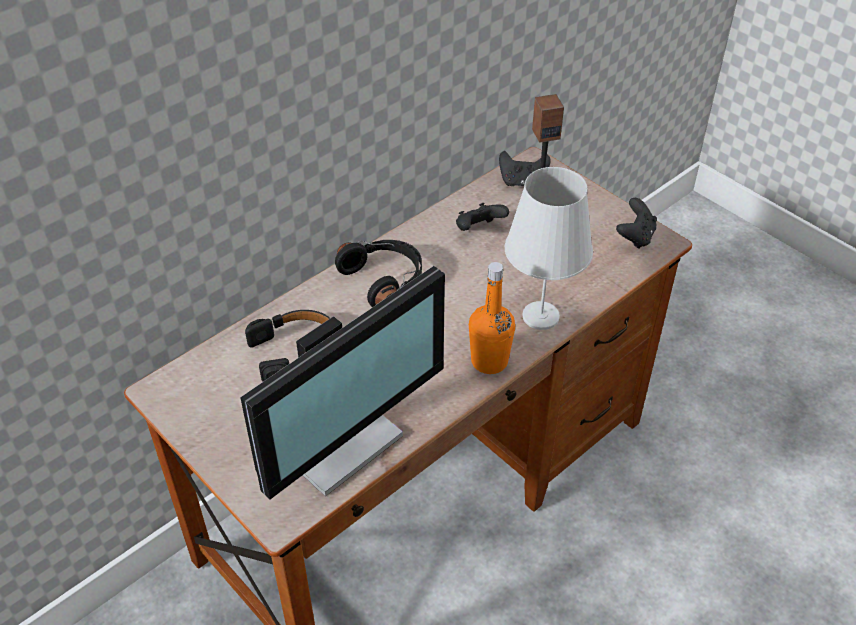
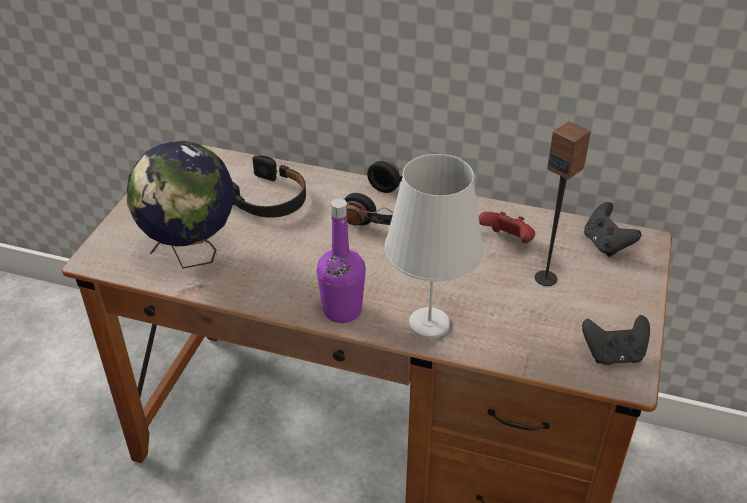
camera: 60 degrees right, 5 degrees down
(336, 438) = (192, 255): monitor -> globe
(478, 230) = (507, 241): black game controller -> red game controller
(489, 361) = (342, 310): orange bottle -> purple bottle

